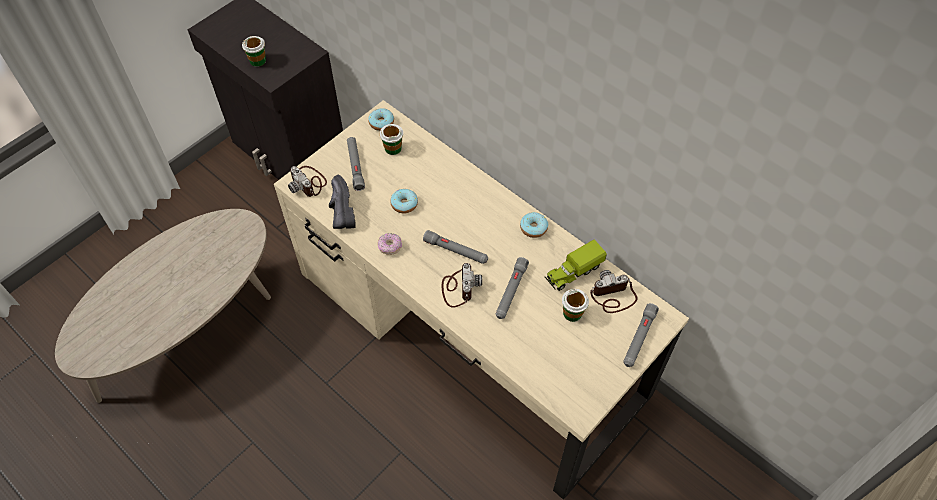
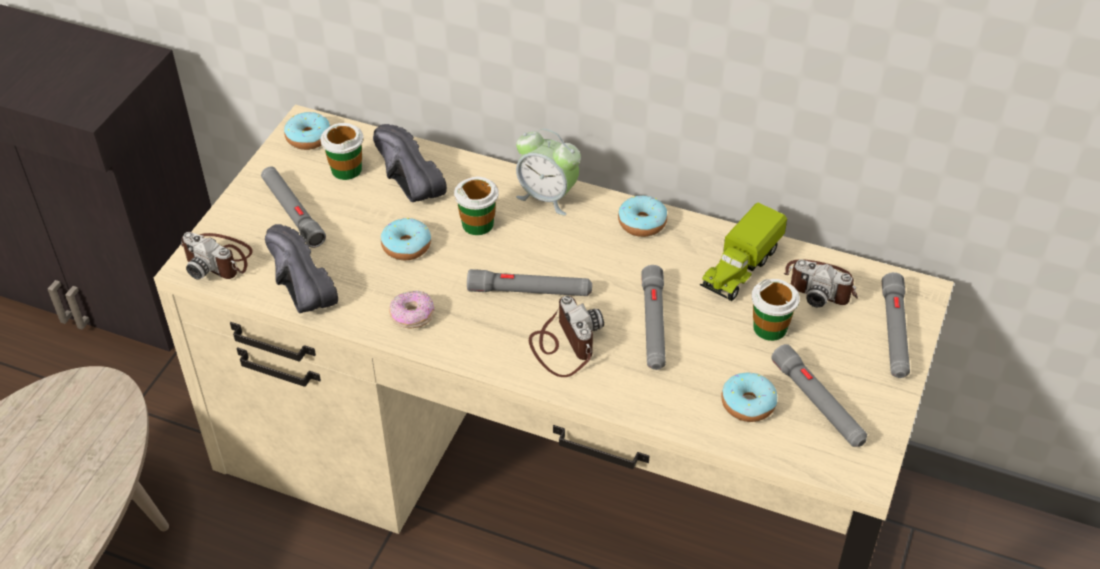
camera: 20 degrees left, 10 degrees down
(258, 60) = (48, 90): cup -> cup (478, 224)
(419, 163) = (402, 180): none -> black shoe
(490, 196) = (547, 197): none -> alarm clock
(539, 354) = (748, 404): none -> donut
(576, 366) = (818, 403): none -> grey flashlight
(613, 296) = (821, 285): camera -> camera turned 120 degrees counterclockwise

